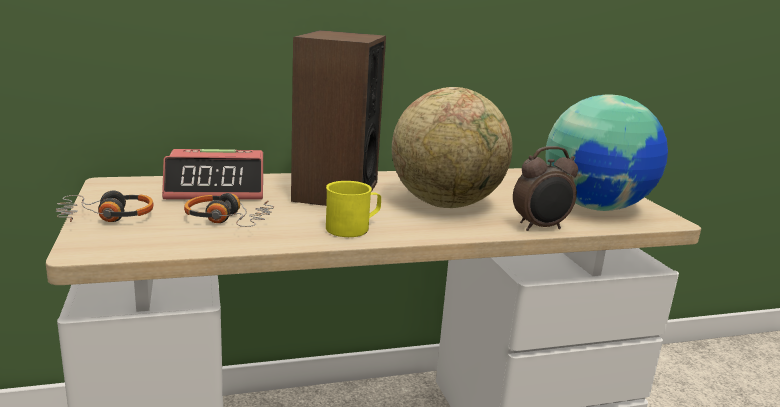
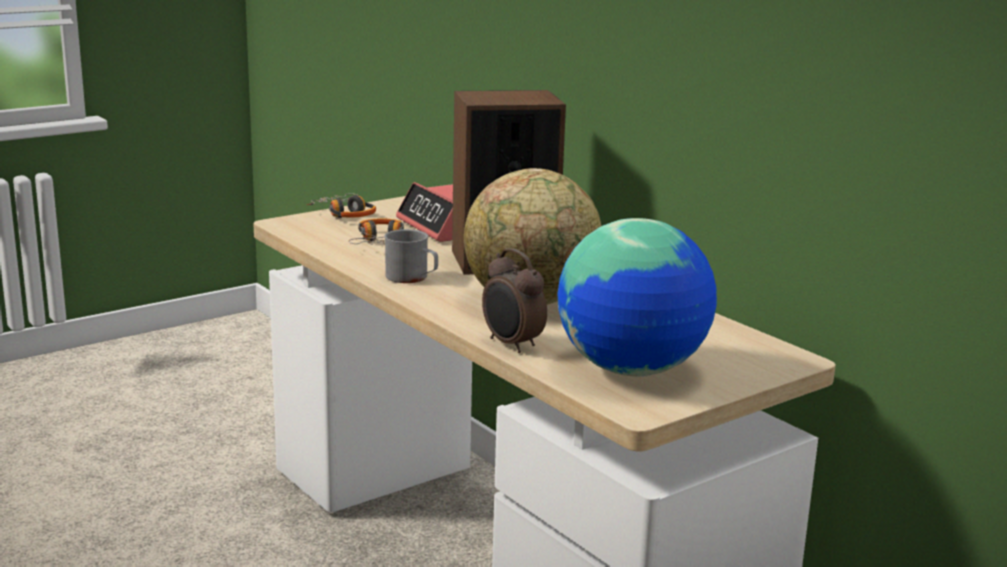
camera: 70 degrees right, 0 degrees up
(353, 228) = (412, 278): yellow mug -> grey mug

